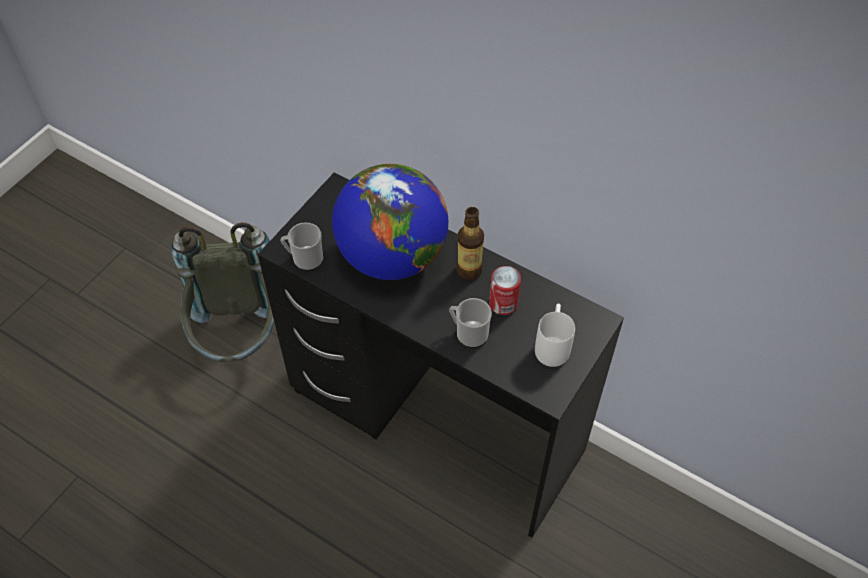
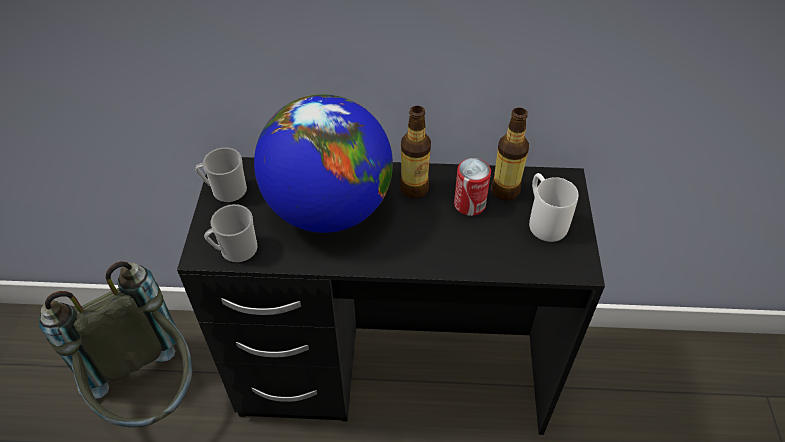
camera: 30 degrees left, 5 degrees down
(468, 333) = (458, 246): mug -> mug (226, 191)
(541, 305) = (505, 190): none -> bottle

